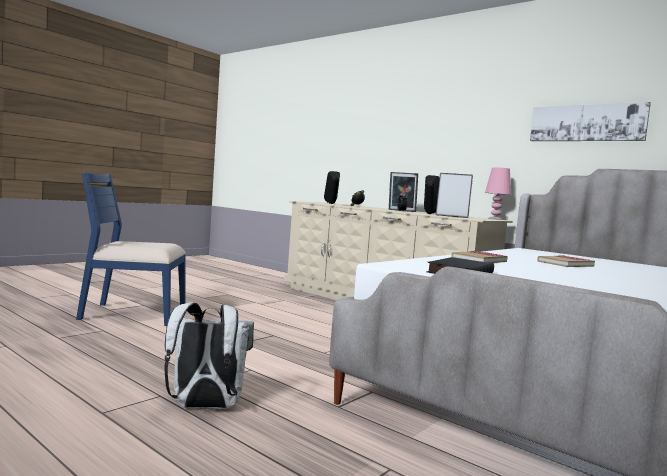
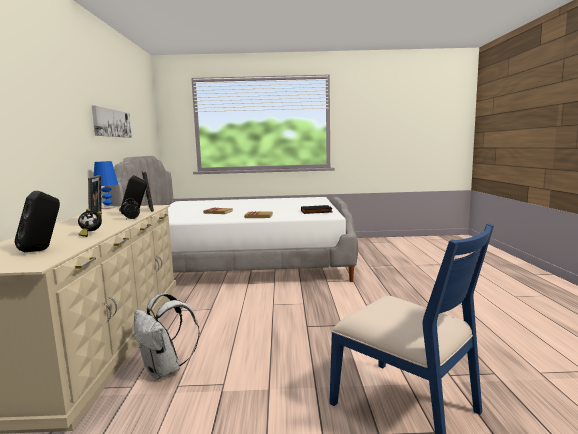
camera: 130 degrees left, 5 degrees up
(204, 407) = (410, 292): white backpack -> white backpack (165, 370)
(495, 219) = (108, 208): pink table lamp -> blue table lamp

